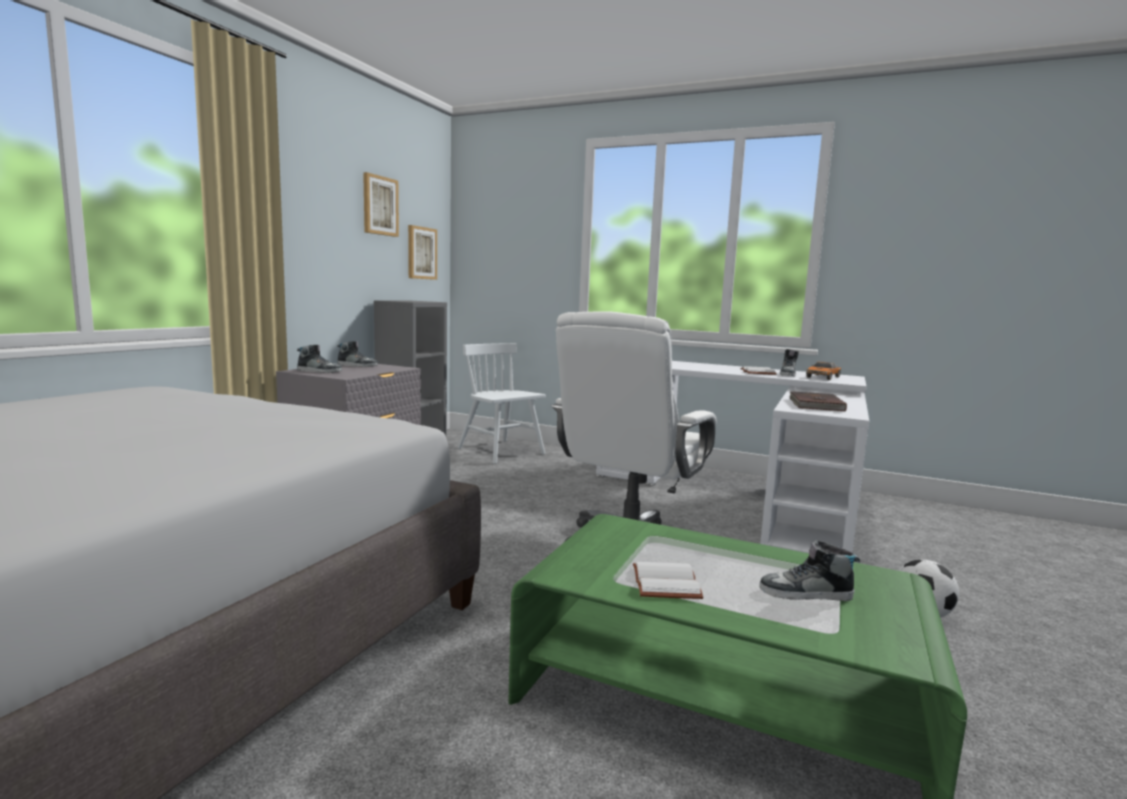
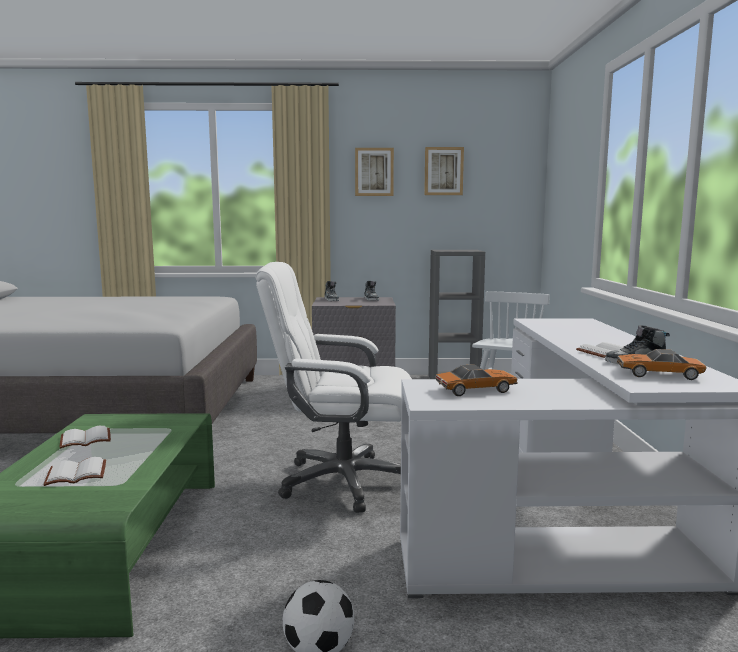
camera: 65 degrees right, 0 degrees up
(421, 253) = (497, 206): picture -> picture (374, 172)
(806, 594) = (75, 475): shoe -> white book
(815, 404) = (476, 389): brown book -> toy car

